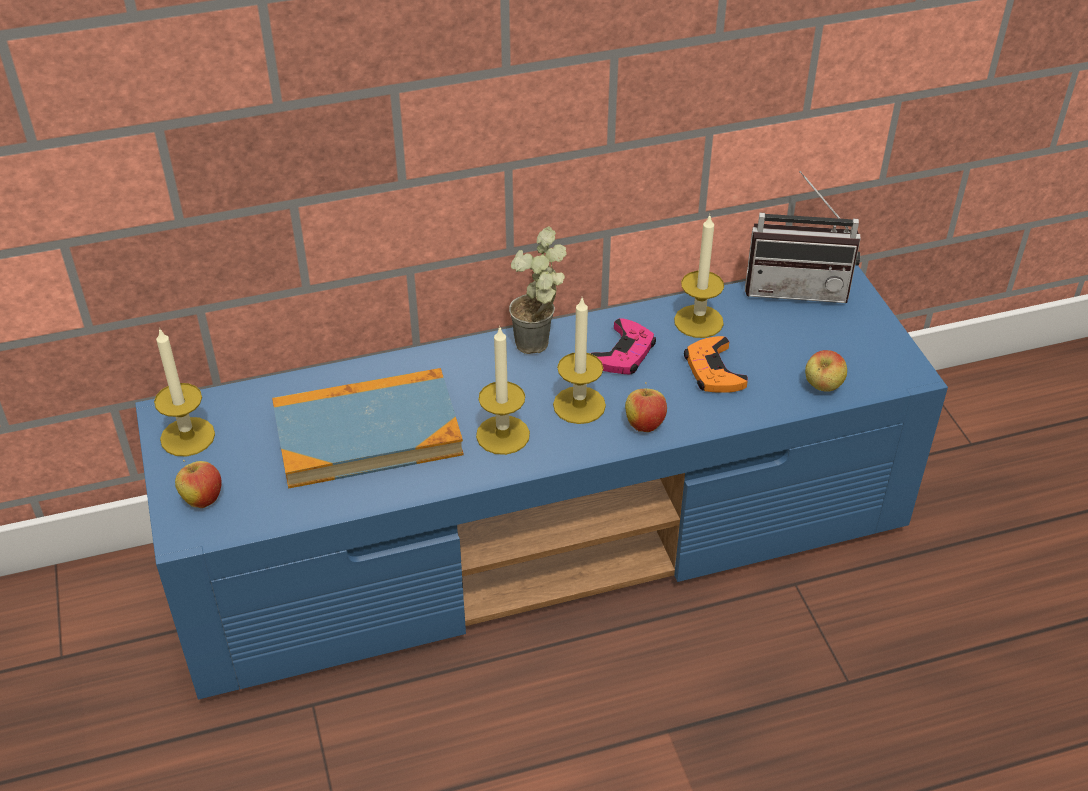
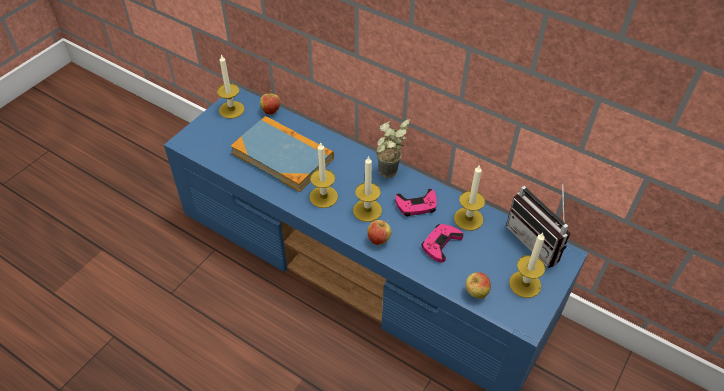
camera: 50 degrees right, 5 degrees up
(202, 499) = (204, 135): apple -> apple (271, 111)
(713, 371) = (441, 244): orange game controller -> pink game controller
(850, 338) = (525, 284): none -> candle

